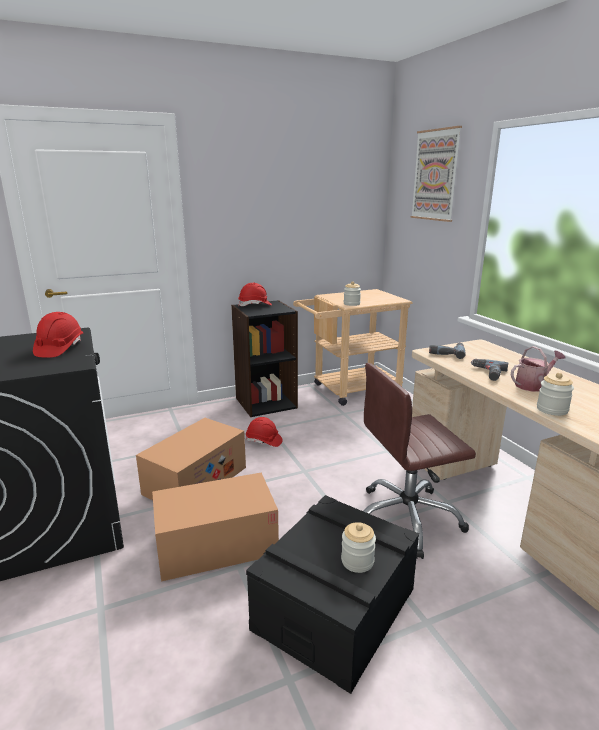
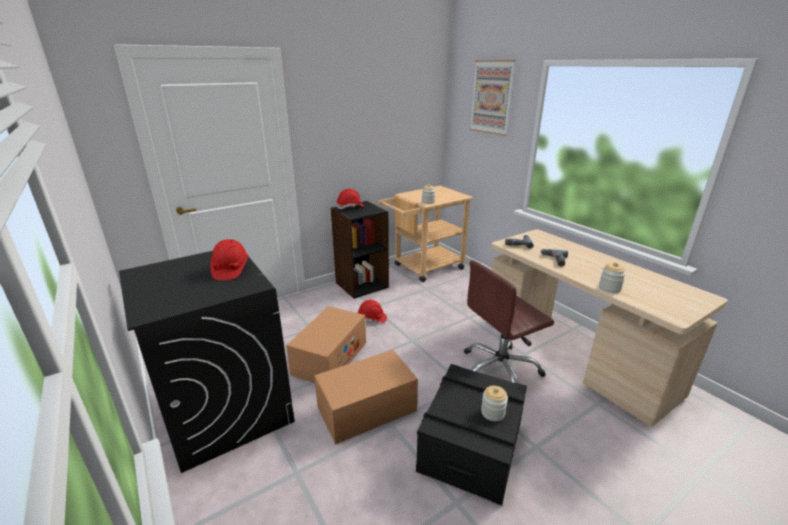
camera: 10 degrees left, 5 degrees up
(533, 385) = (589, 268): watering can -> none

